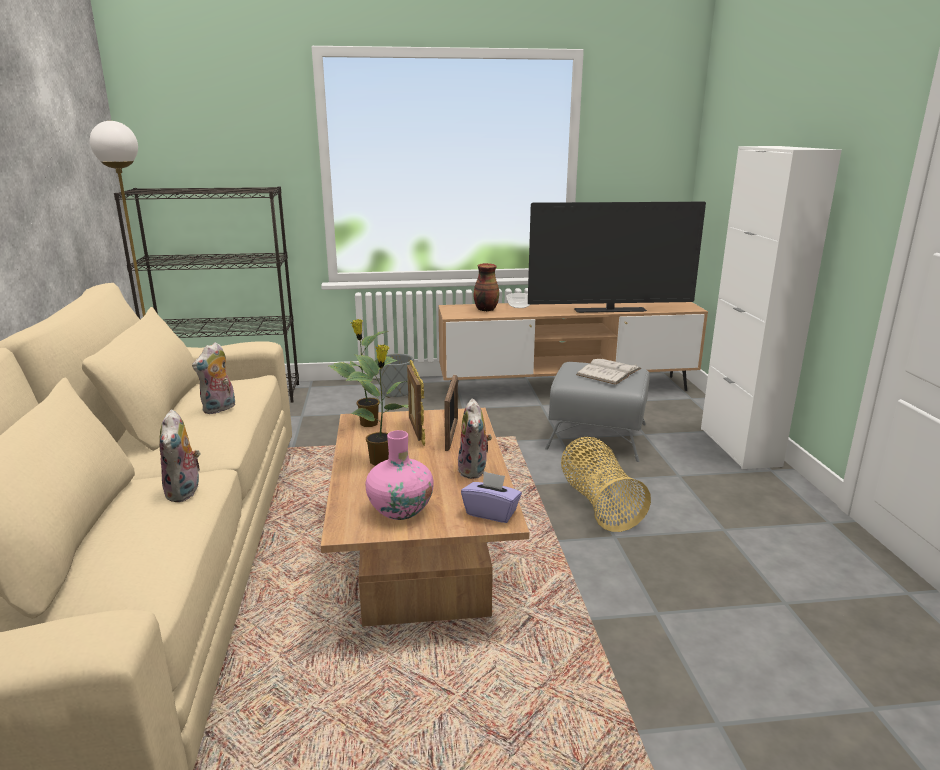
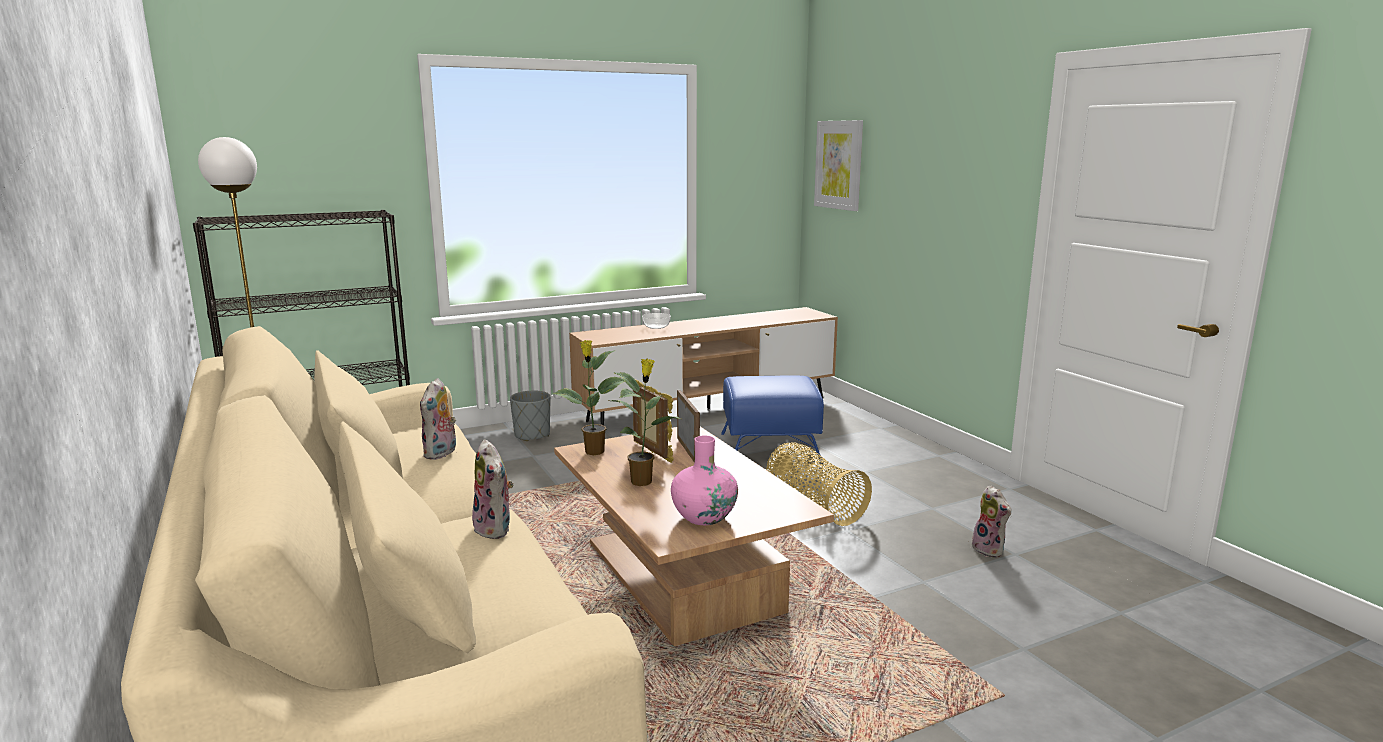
camera: 20 degrees left, 5 degrees down
(474, 471) = (740, 476): plush toy -> plush toy (990, 550)
(485, 309) = (625, 332): vase -> none
(491, 513) = (788, 506): purple tissue box -> none
(598, 436) = (770, 449): grey ottoman -> blue ottoman
(608, 372) = (778, 381): white book -> none
(610, 310) = (749, 323): television -> none
(725, 153) = (839, 165): none -> picture
(739, 446) = (900, 440): white cabinet -> none

